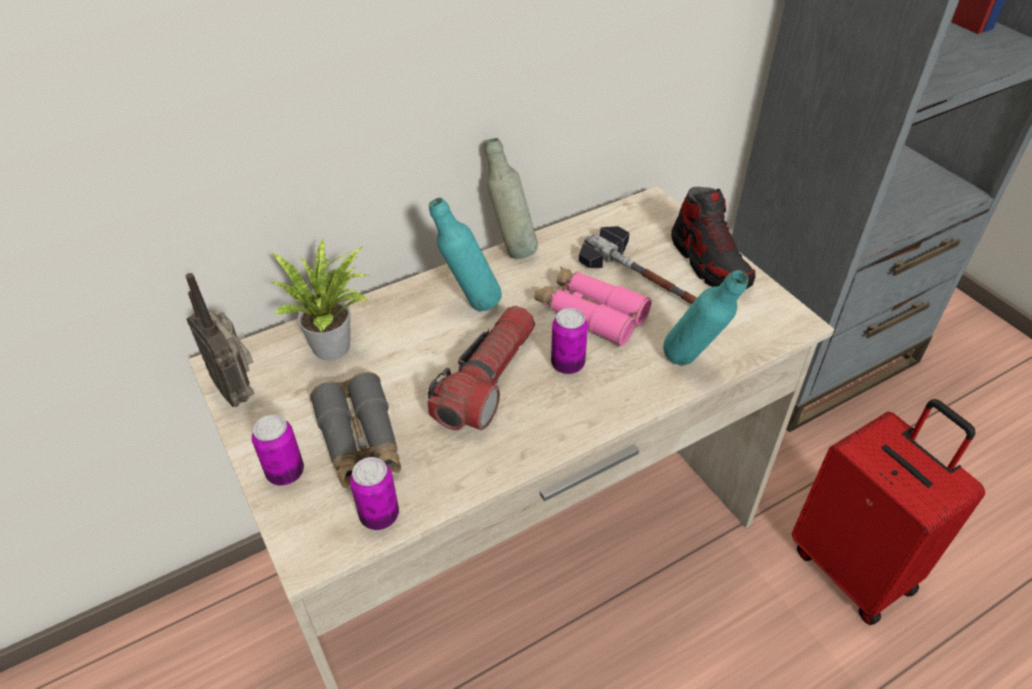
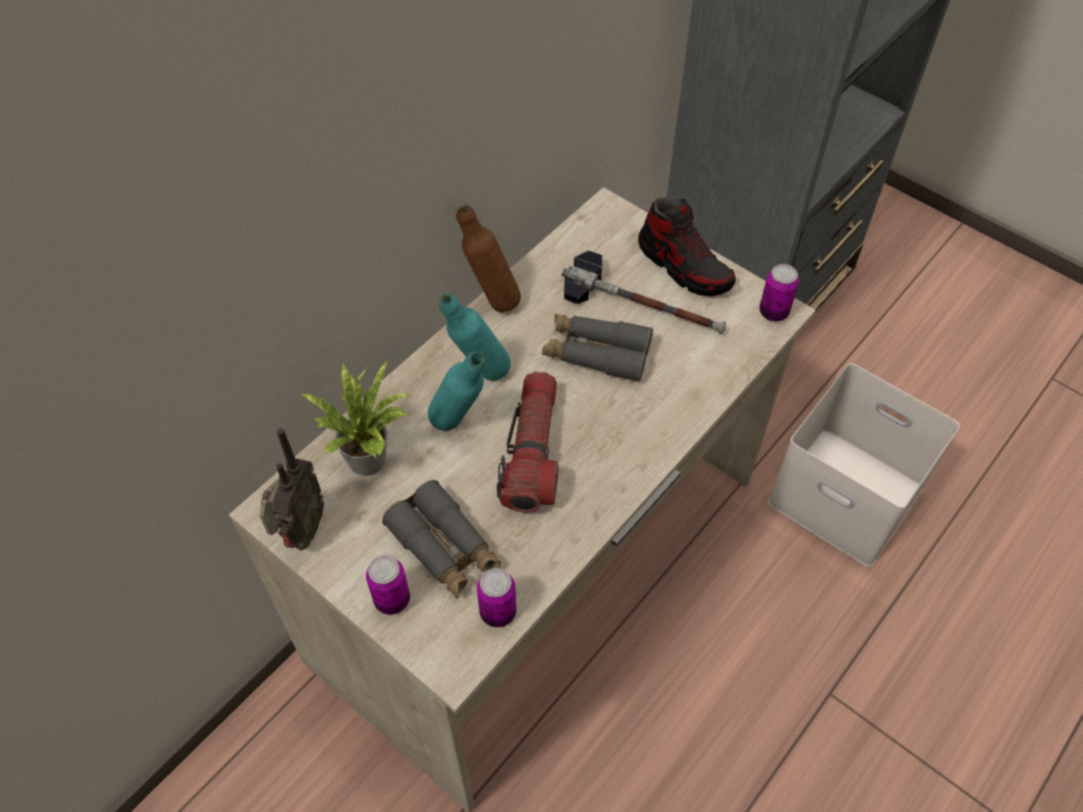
camera: 20 degrees left, 10 degrees up
(238, 391) = (300, 533): radio -> radio turned 105 degrees counterclockwise
(511, 249) = (491, 301): grey bottle -> brown bottle
(567, 364) = (598, 414): can -> can (773, 312)
(590, 313) = (596, 353): pink binoculars -> grey binoculars
(692, 365) = (708, 382): turquoise bottle -> turquoise bottle (460, 426)
(854, 567) = (849, 495): red suitcase -> white storage box

